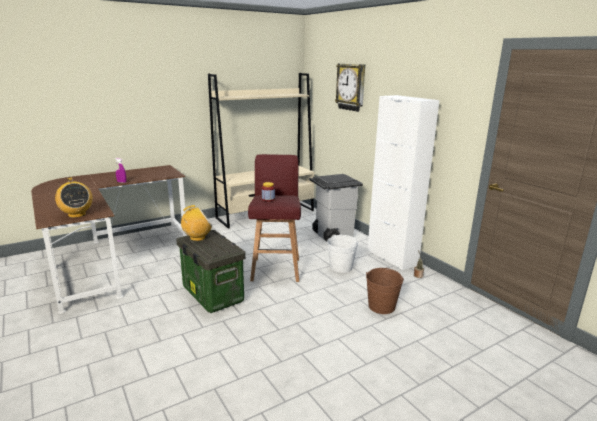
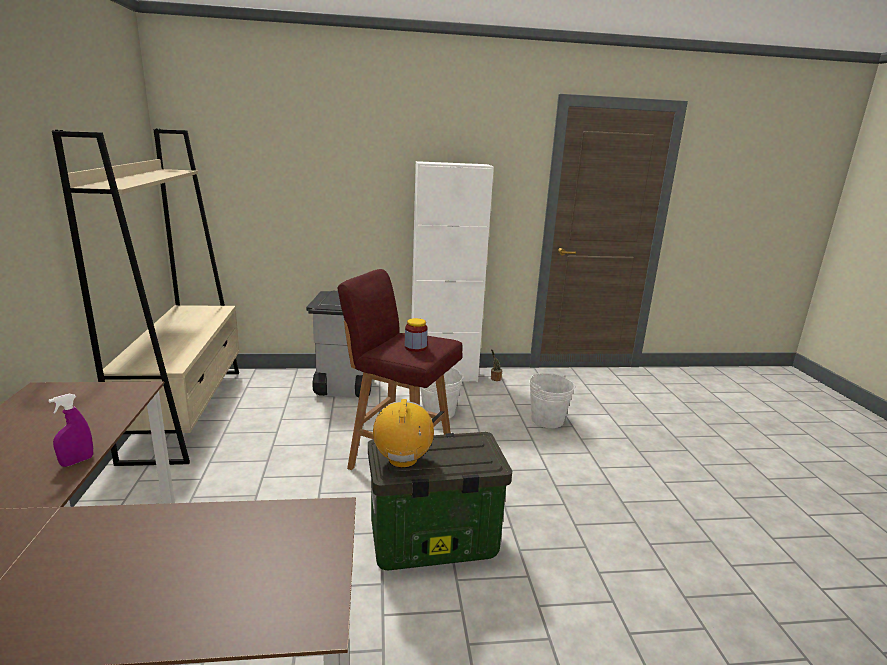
camera: 65 degrees left, 0 degrees up
(77, 214) = (299, 557): radio -> none
(351, 87) = (305, 153): wall clock -> none
(381, 306) = (547, 420): brown bucket -> white bucket

